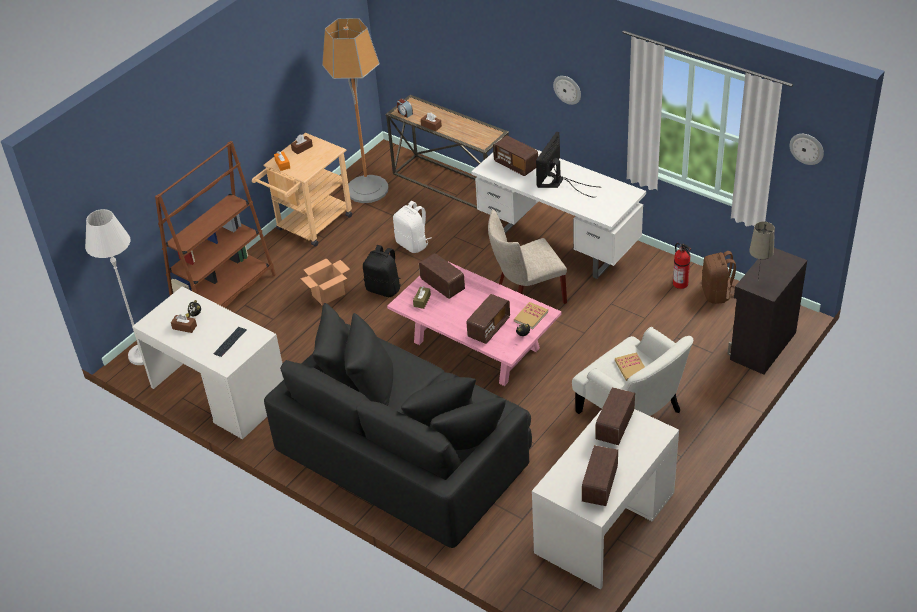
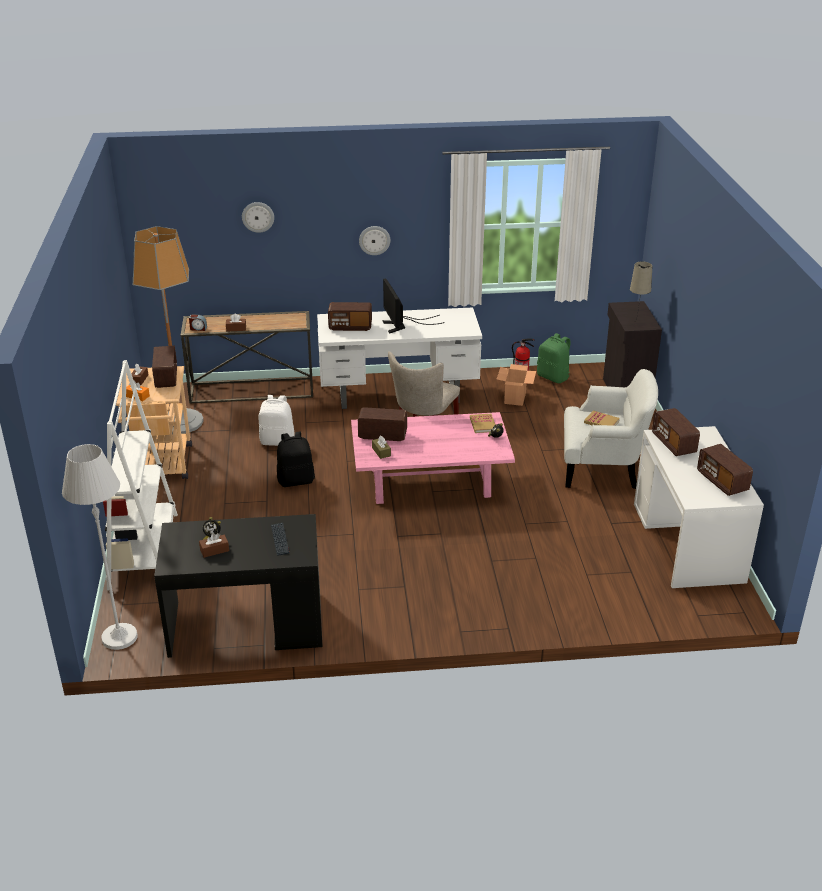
camera: 45 degrees left, 10 degrees down
(219, 391) = (246, 624): white desk -> black desk
(225, 294) = (144, 551): brown bookcase -> white bookcase
(329, 294) = (250, 506): cardboard box -> cardboard box (515, 398)
(405, 453) = (481, 579): black sofa -> none
(489, 328) = (462, 445): radio -> radio (166, 378)
(717, 294) = (553, 377): brown backpack -> green backpack
(807, 148) = (616, 207): wall clock -> wall clock (258, 216)

